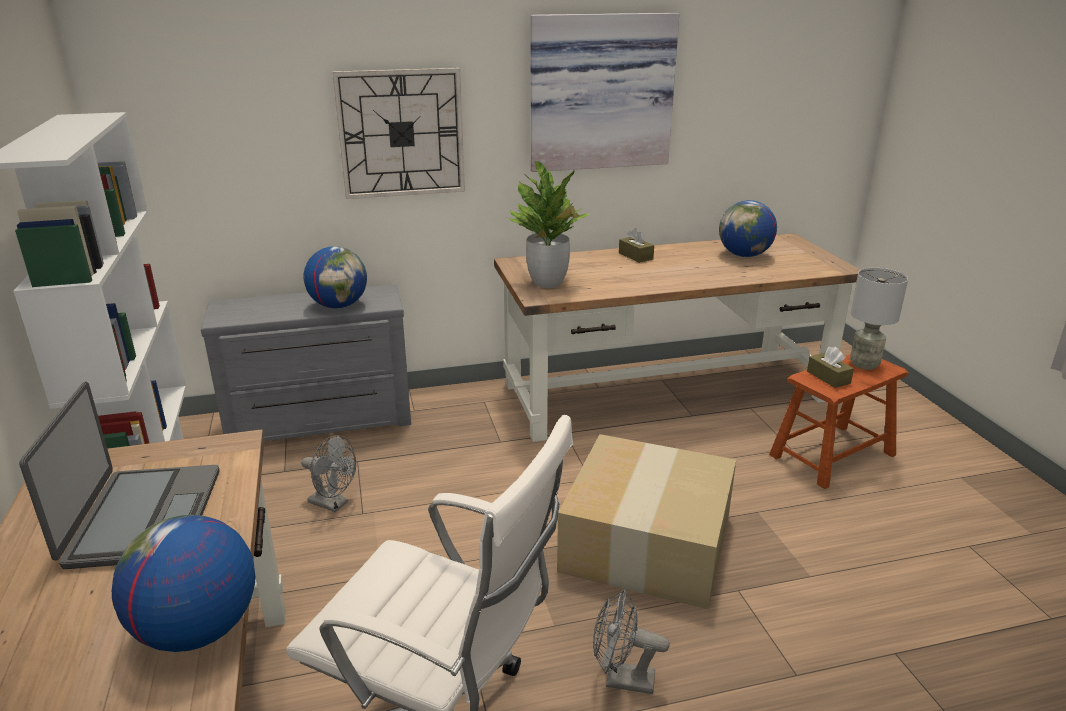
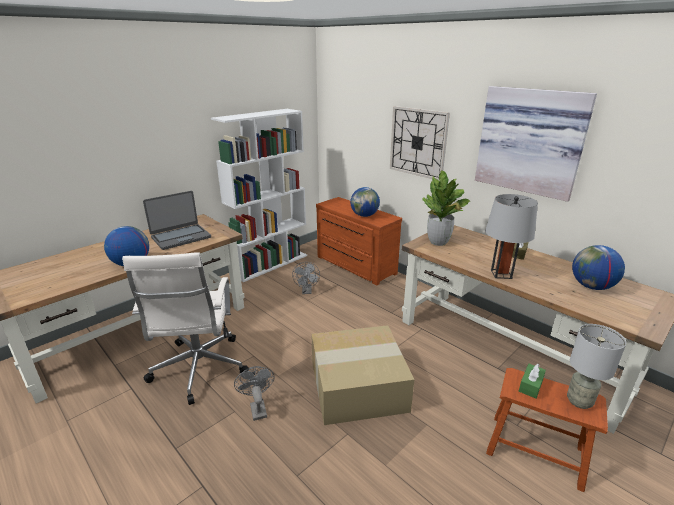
camera: 60 degrees right, 0 degrees up
(320, 422) = (354, 266): grey dresser -> brown dresser
(676, 281) = (501, 274): none -> grey table lamp
(828, 377) = (530, 385): brown tissue box -> green tissue box

